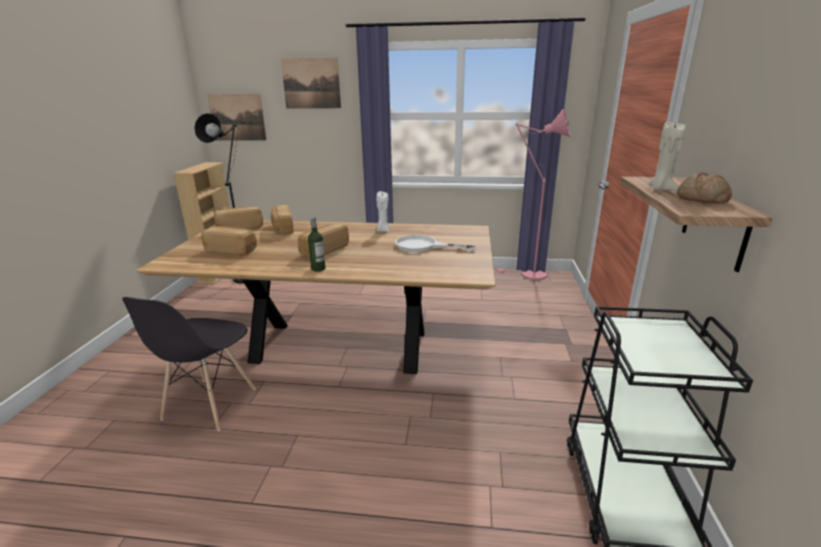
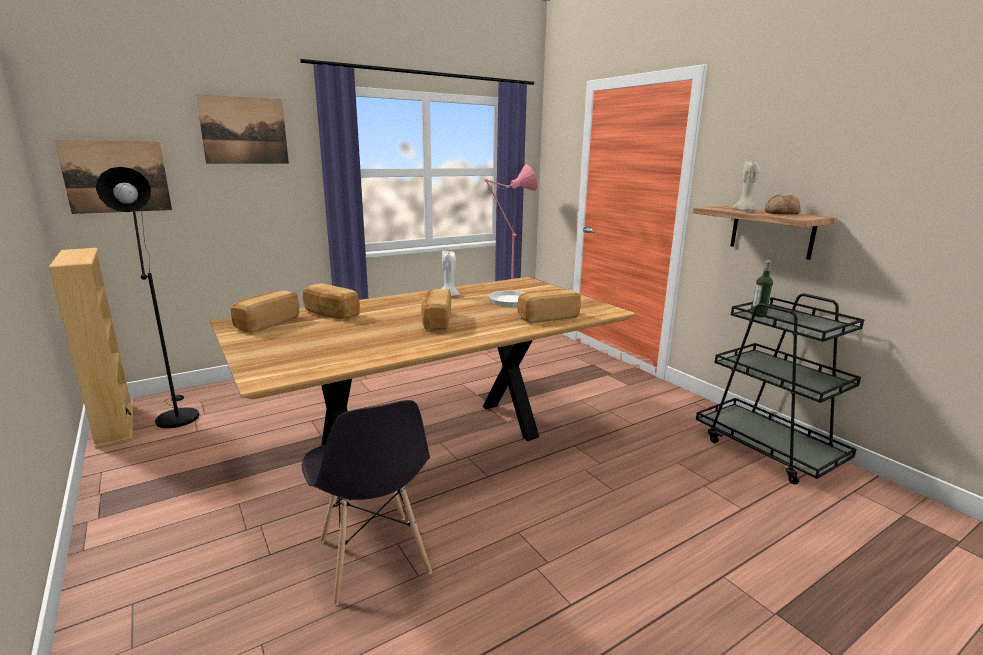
camera: 40 degrees left, 5 degrees down
(231, 250) = (325, 345): bread -> bread (547, 317)
(318, 269) = (474, 336): bottle -> bottle (758, 315)

